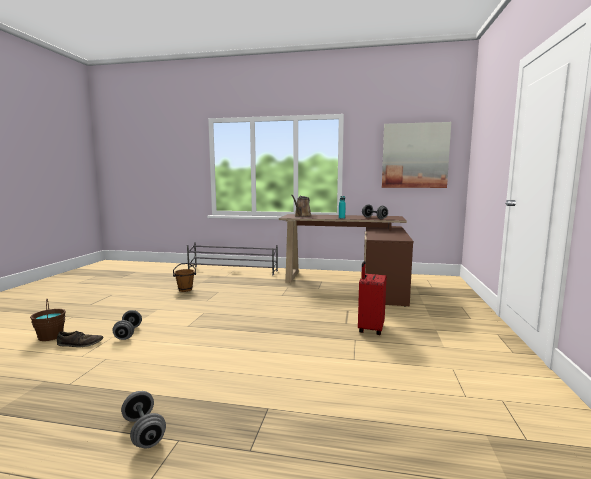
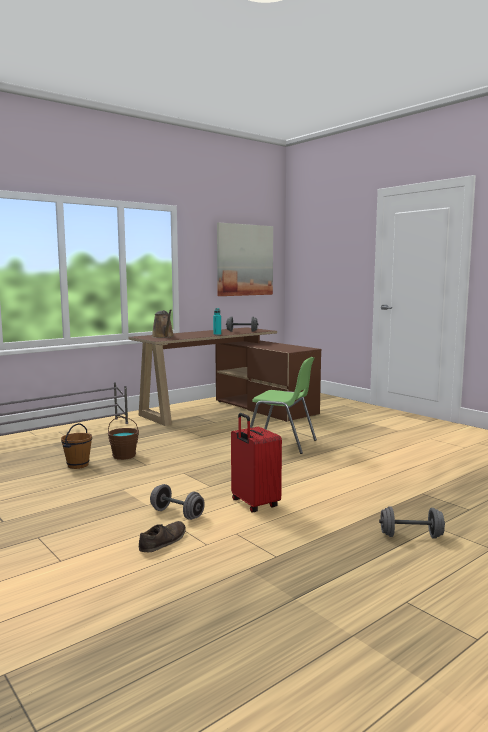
camera: 50 degrees left, 0 degrees up
(50, 336) = (97, 557): brown bucket -> brown bucket (124, 456)
(309, 318) = (282, 443): none -> green chair
(370, 329) = (339, 435): red suitcase -> red suitcase (254, 504)

